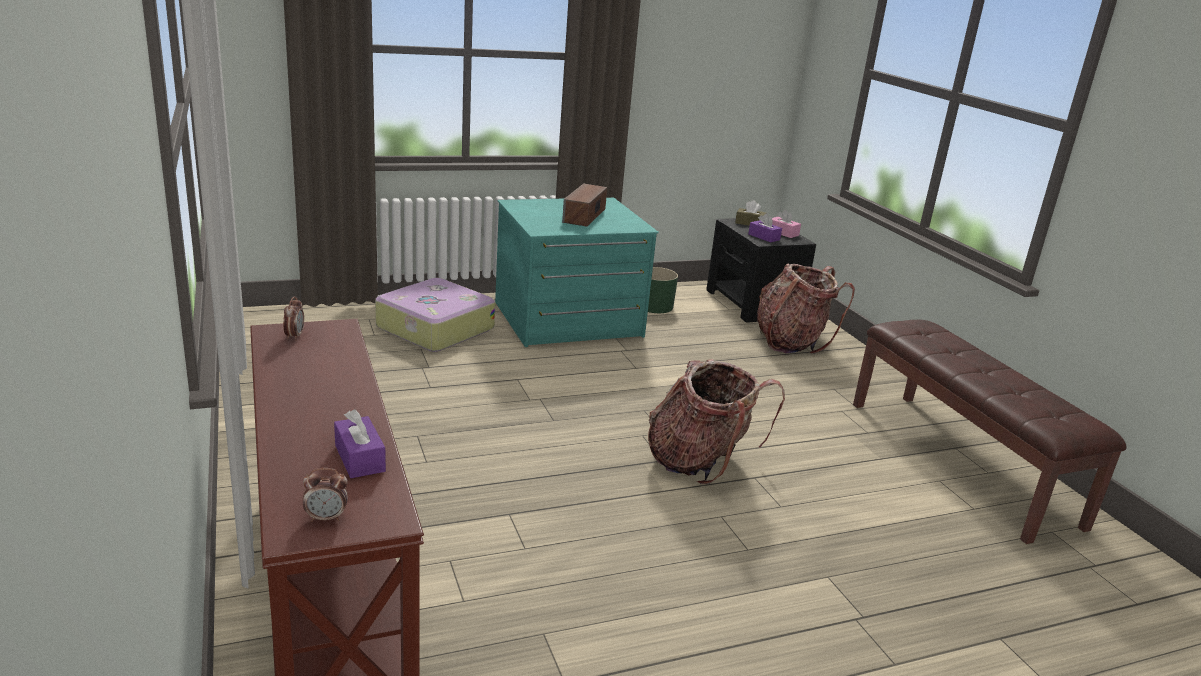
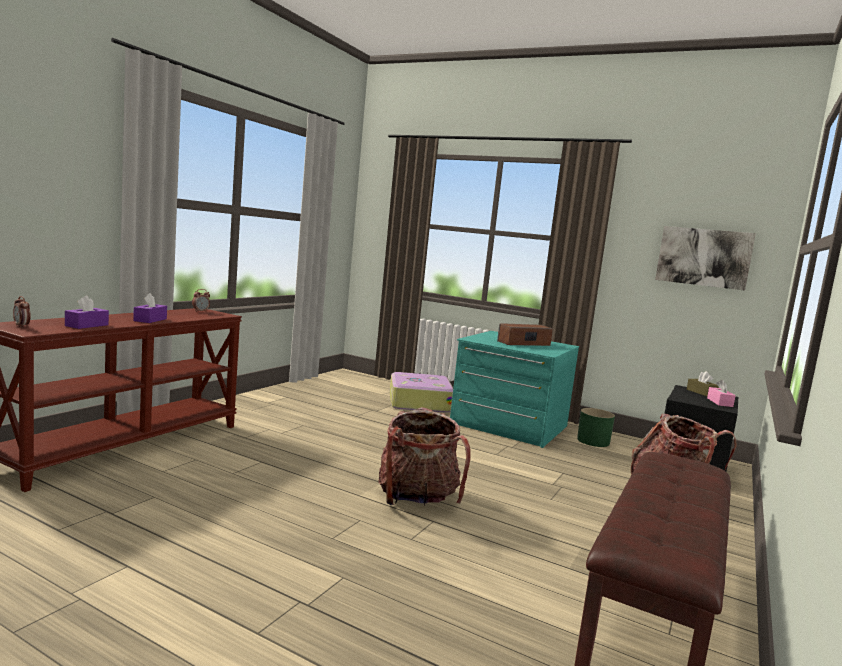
camera: 50 degrees right, 15 degrees down
(727, 68) = (703, 257): none -> picture
(764, 237) = (690, 398): purple tissue box -> purple tissue box (150, 320)

